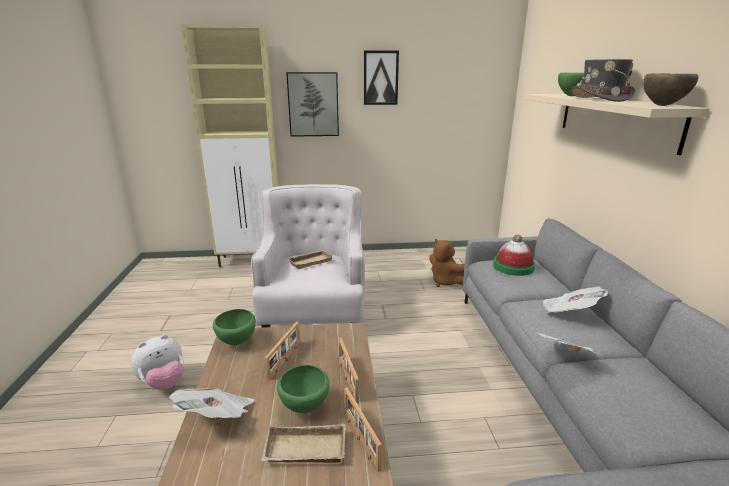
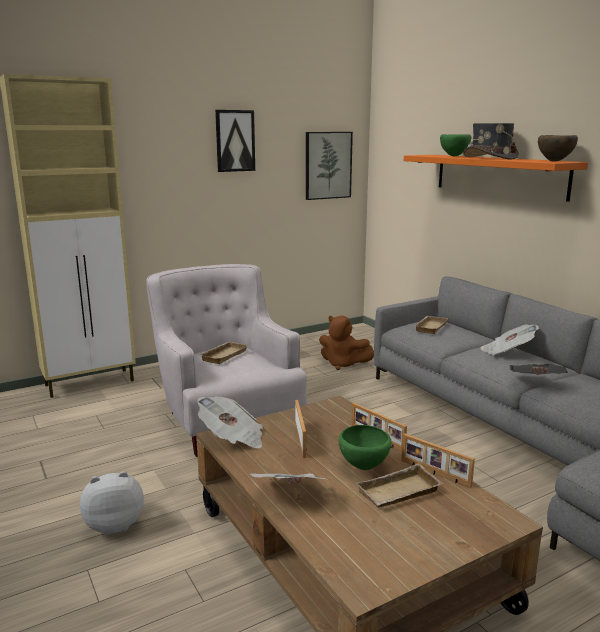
camera: 25 degrees left, 5 degrees down
(163, 383) = (114, 525): plush toy -> plush toy turned 135 degrees counterclockwise
(237, 342) = (232, 438): green bowl -> newspaper
(313, 104) = (159, 173): picture -> picture (327, 165)
(513, 267) = (429, 327): hat -> beige tray
(615, 119) = (498, 175): beige shelf -> orange shelf

